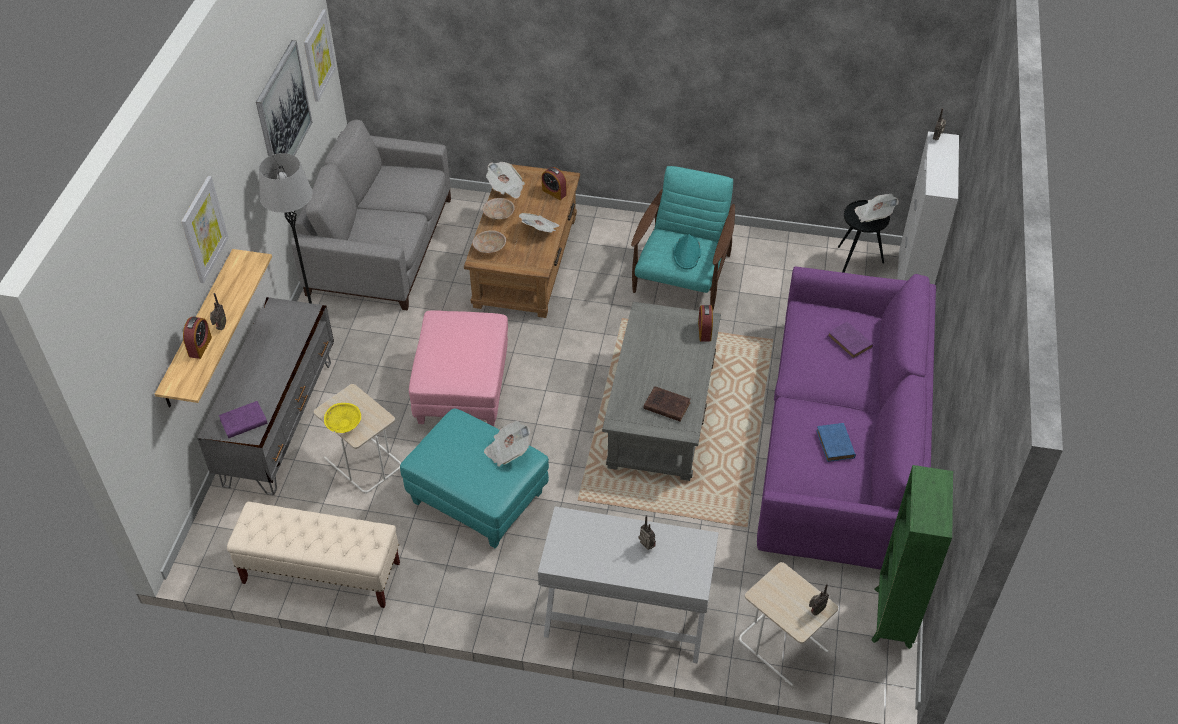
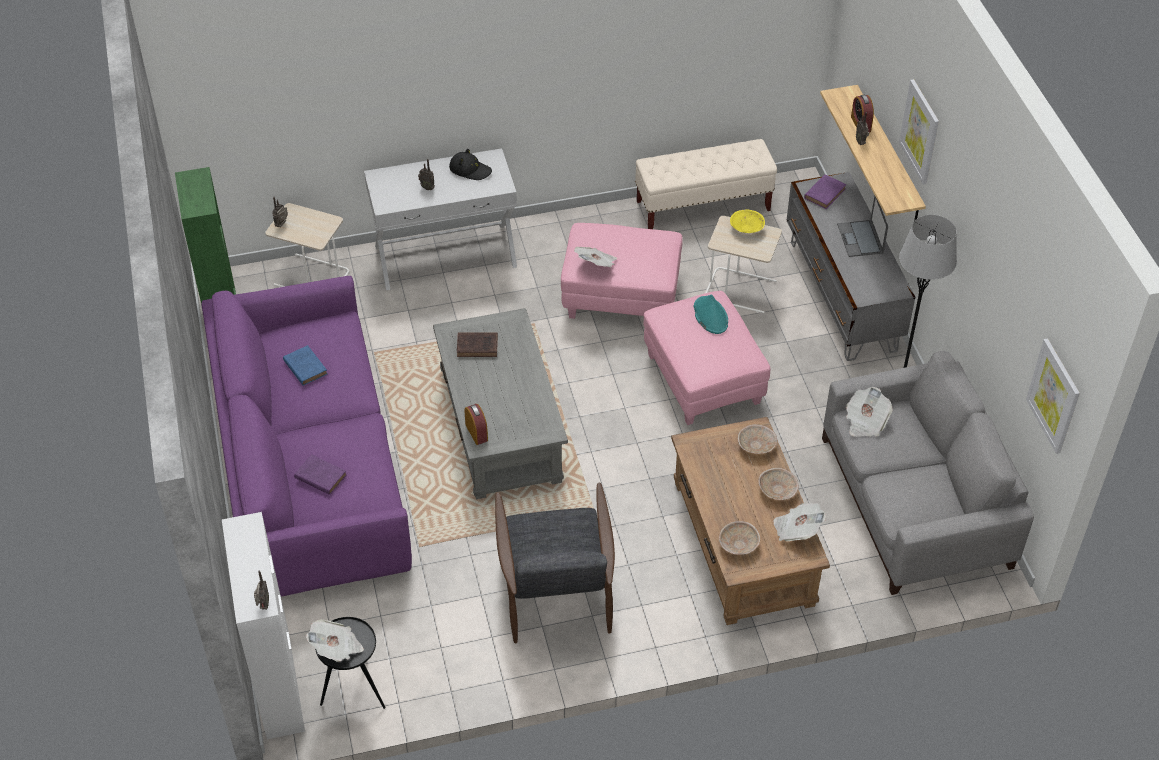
camera: 155 degrees right, 0 degrees up
(258, 363) = (860, 239): none -> laptop
(283, 112) = (1002, 298): picture -> none
(477, 498) = (621, 296): turquoise ottoman -> pink ottoman
(540, 230) = (718, 488): newspaper -> newspaper (865, 421)
(554, 192) = (738, 545): alarm clock -> beige bowl
(588, 554) = (470, 169): none -> black hat
(682, 276) = (556, 590): turquoise armchair -> grey armchair
(687, 253) = (543, 535): turquoise hat -> turquoise hat (710, 315)

